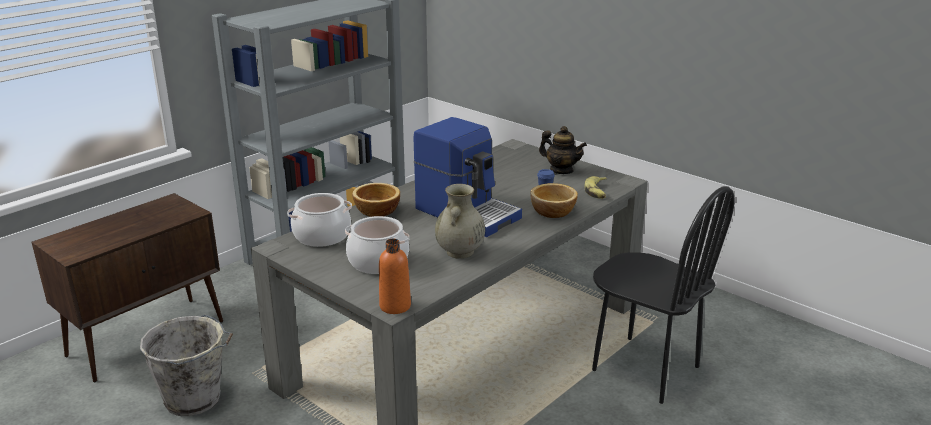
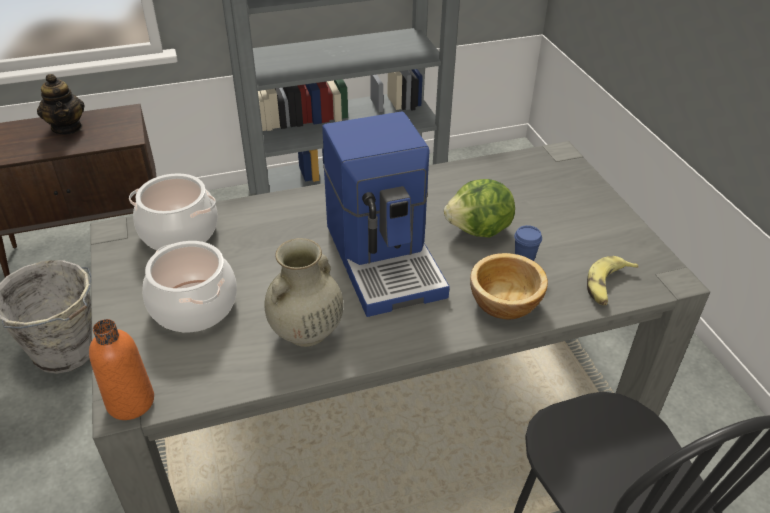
camera: 30 degrees right, 15 degrees up
(376, 211) = (279, 212): bowl -> none
(506, 188) = (479, 231): none -> lettuce
(561, 170) = (588, 223): teapot -> teapot (67, 127)

